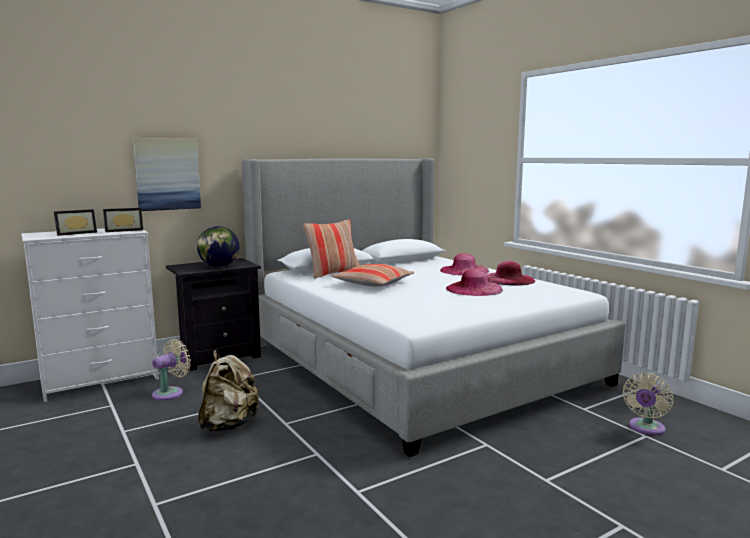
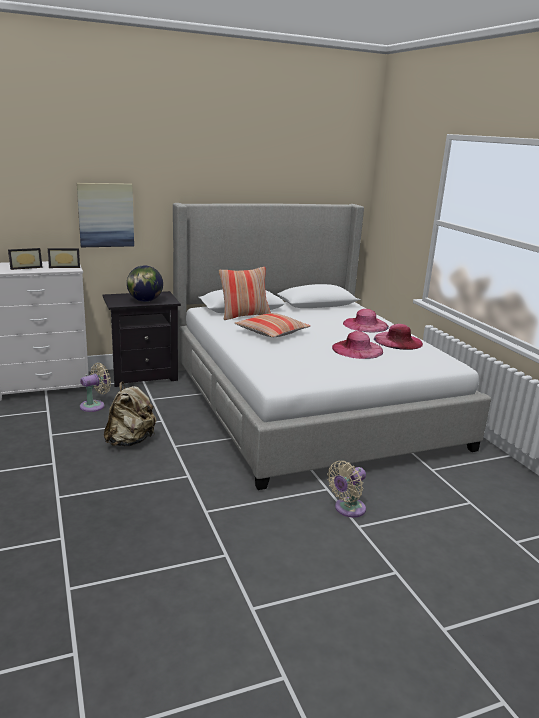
camera: 10 degrees right, 10 degrees up
(645, 429) = (475, 496): beige fan -> beige fan (347, 509)

